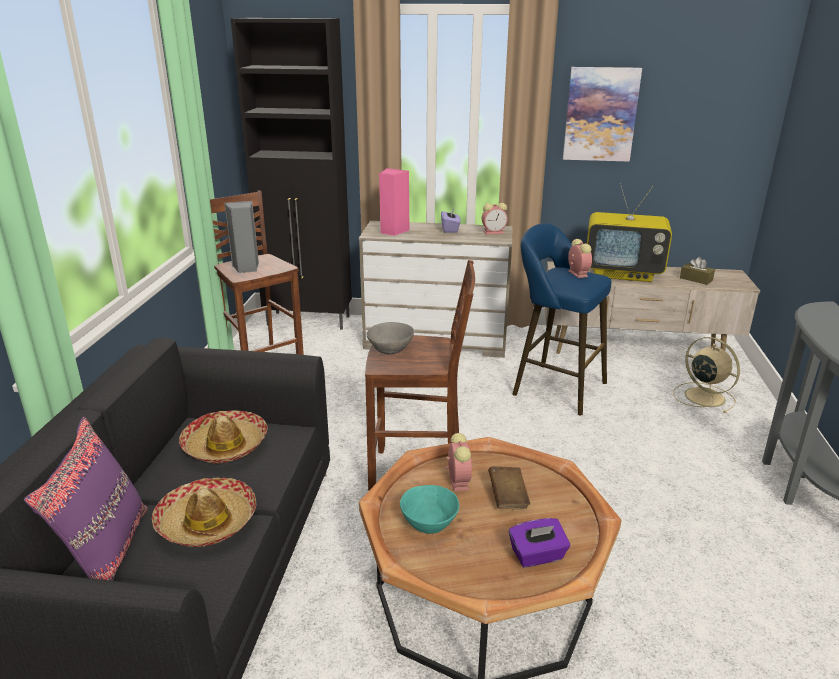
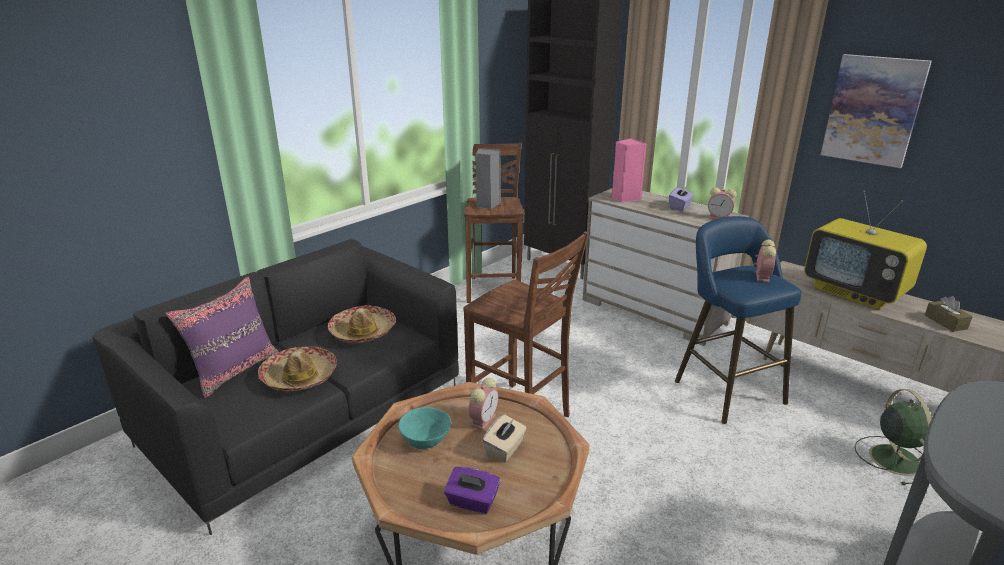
camera: 35 degrees right, 0 degrees up
(390, 349) = (505, 295): grey bowl -> none
(508, 497) = (505, 449): brown book -> beige tissue box
(703, 396) = (893, 458): beige fan -> green fan

